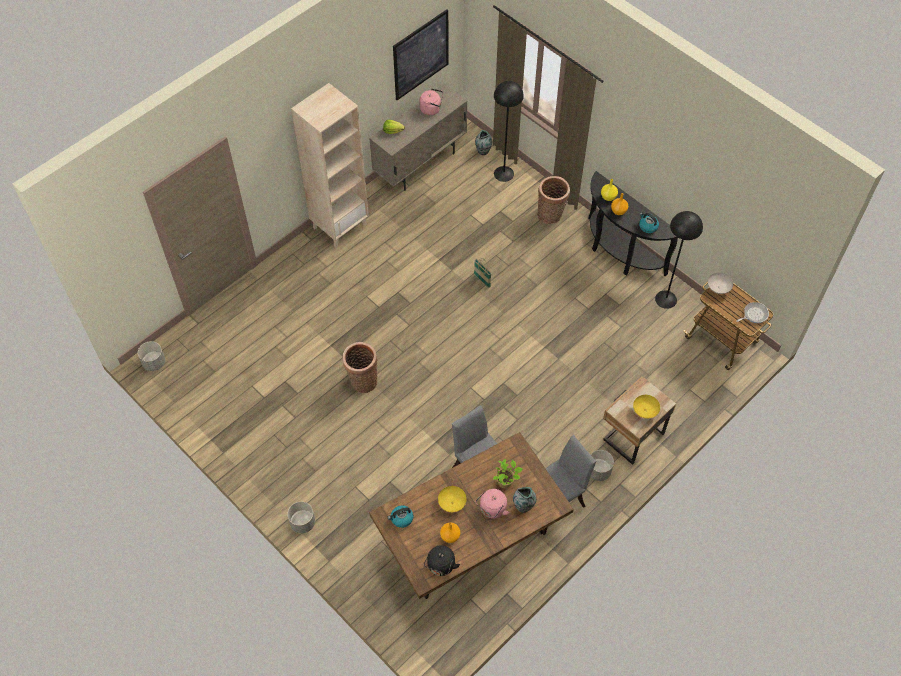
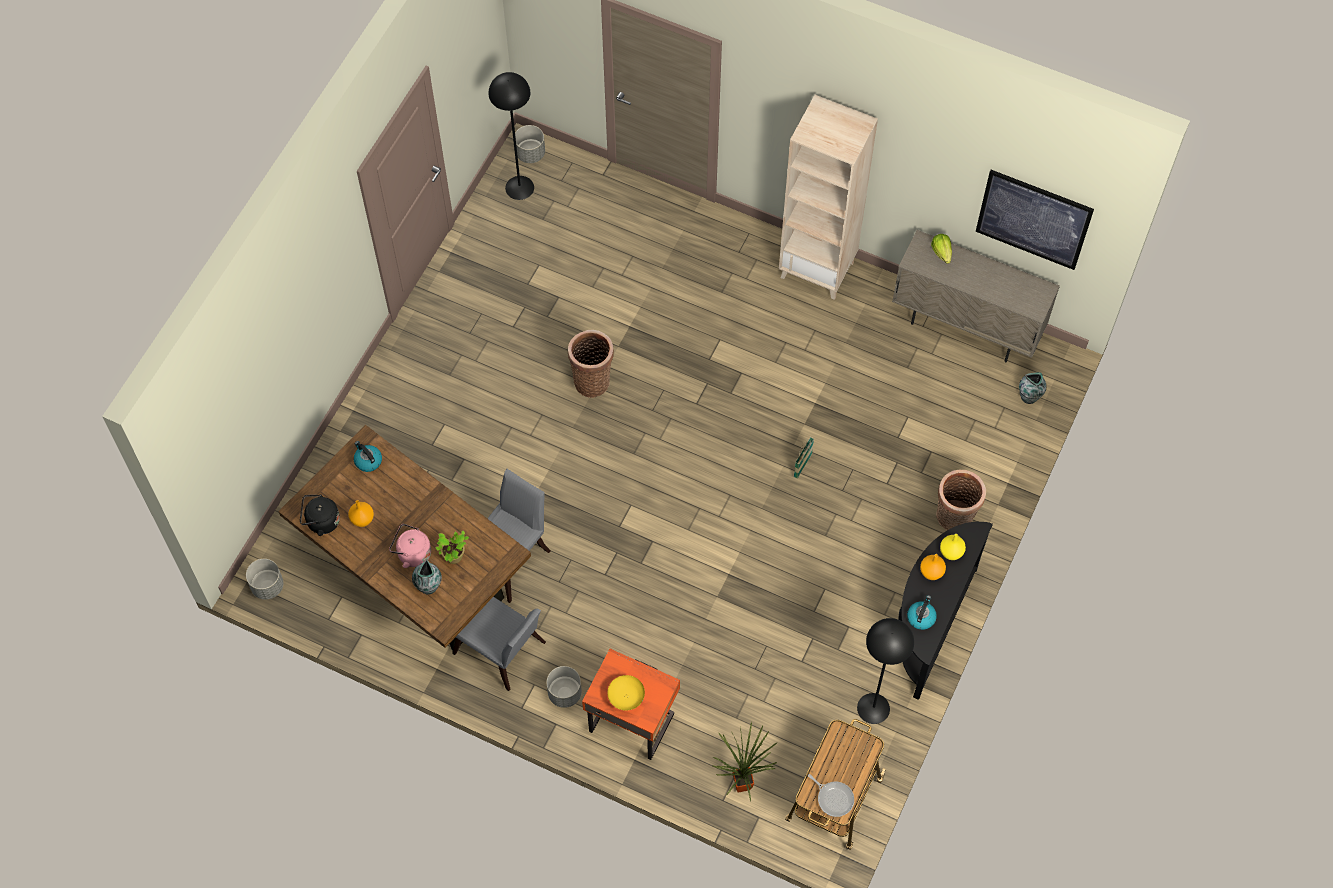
camera: 70 degrees right, 5 degrees up
(302, 522) = (378, 386): grey planter -> grey planter (268, 586)
(432, 109) = (1004, 285): pink kettle -> none
(452, 503) = (406, 507): yellow bowl -> none
(504, 173) = (1000, 435): black floor lamp -> black floor lamp (519, 188)
(631, 436) = (632, 720): beige nightstand -> orange nightstand
(695, 386) = (742, 782): none -> potted plant
(718, 288) = (859, 740): white bowl -> none

